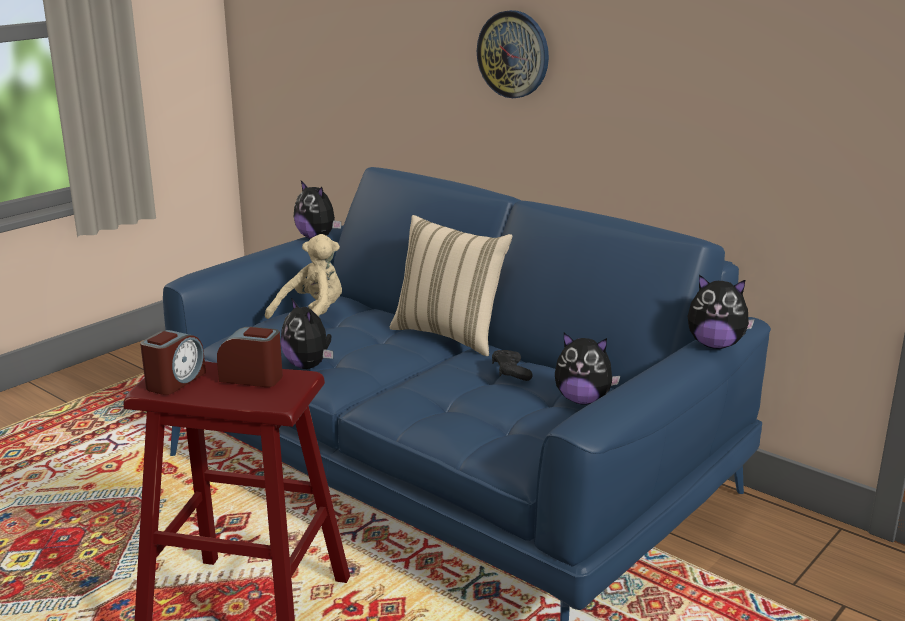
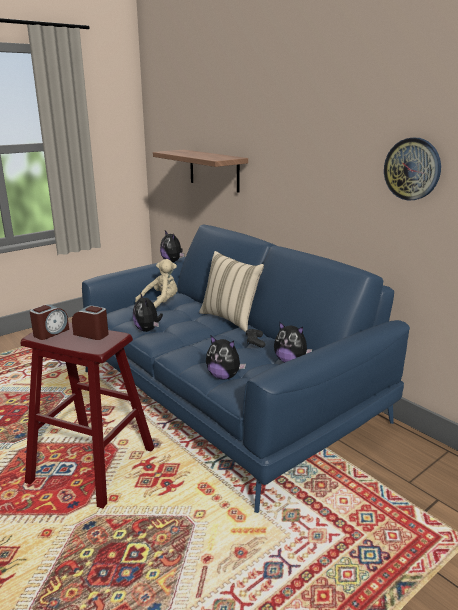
camera: 10 degrees right, 0 degrees up
(379, 66) = (214, 170): none -> shelf
(513, 54) = (279, 163): wall clock -> wall clock (412, 169)
(715, 345) = (369, 335): plush toy -> plush toy (224, 376)

